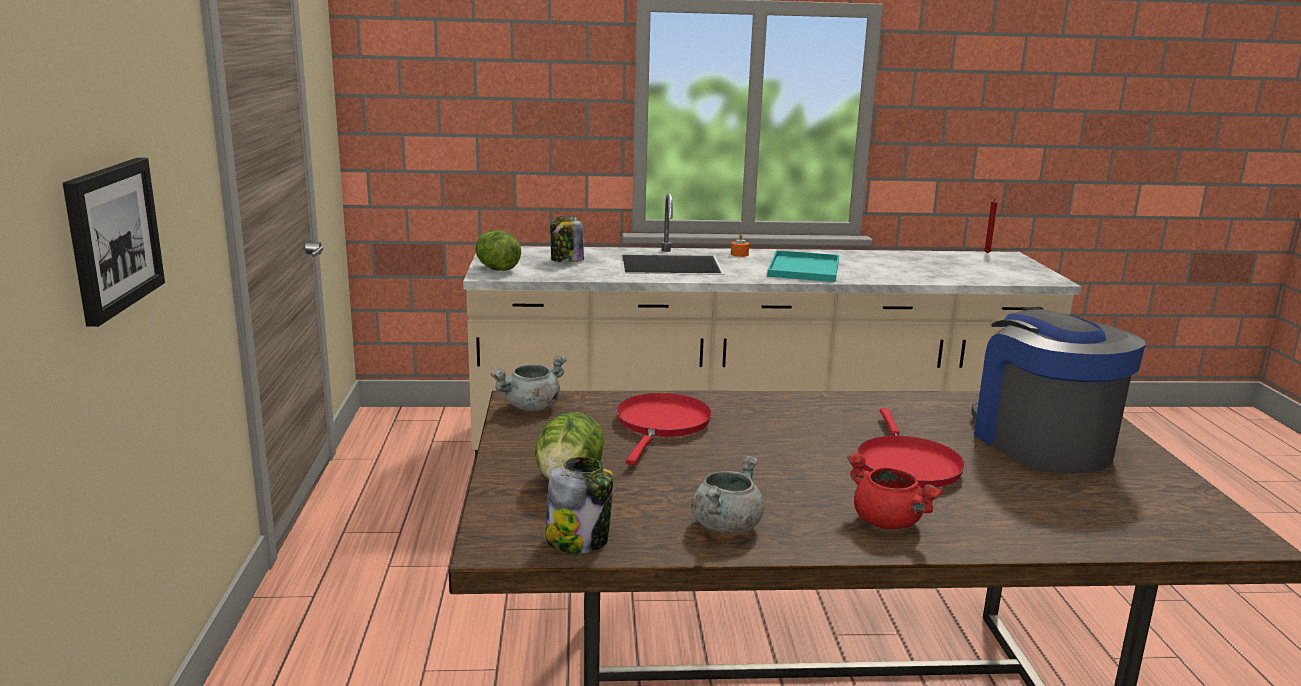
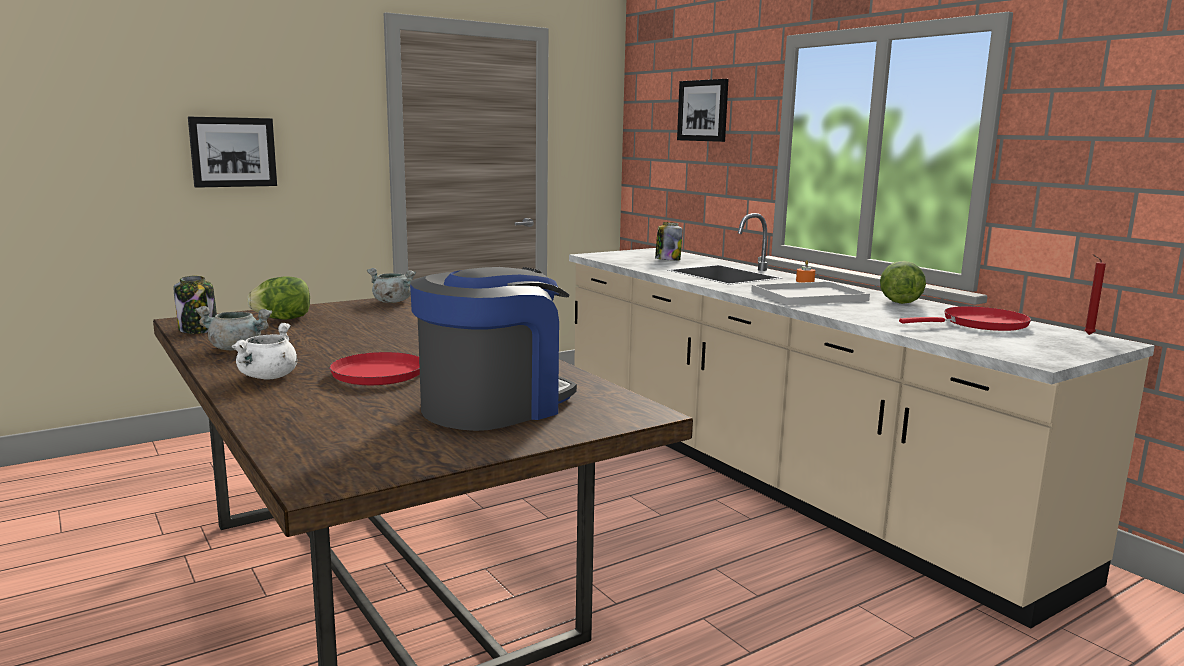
camera: 60 degrees right, 5 degrees down
(497, 269) = (610, 254): lettuce -> lettuce (900, 302)
(506, 74) = (703, 110): none -> picture
(661, 424) = (394, 322): red frying pan -> red frying pan (979, 324)
(803, 268) = (810, 295): turquoise tray -> white tray
(889, 522) = (268, 377): red cooking pot -> white cooking pot

